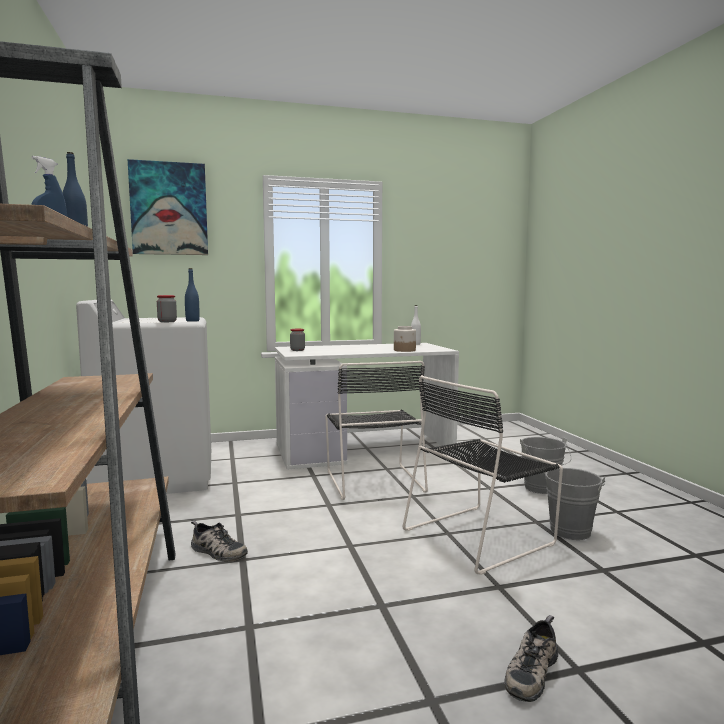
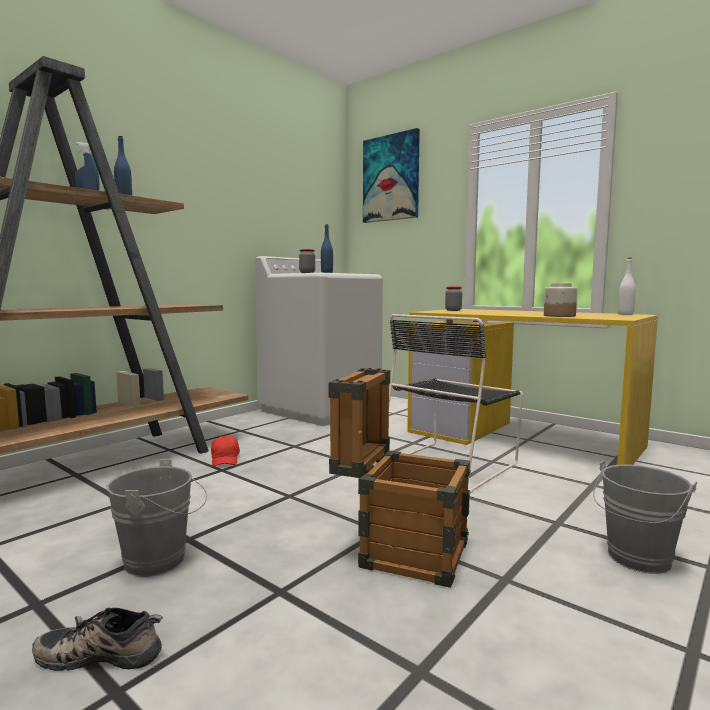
camera: 55 degrees right, 0 degrees up
(216, 552) = (225, 460): shoe -> red cap
(364, 448) = (523, 439): white desk -> yellow desk
(481, 535) = (400, 550): black chair -> crate
(571, 529) = (526, 614): grey bucket -> grey bucket (161, 561)

